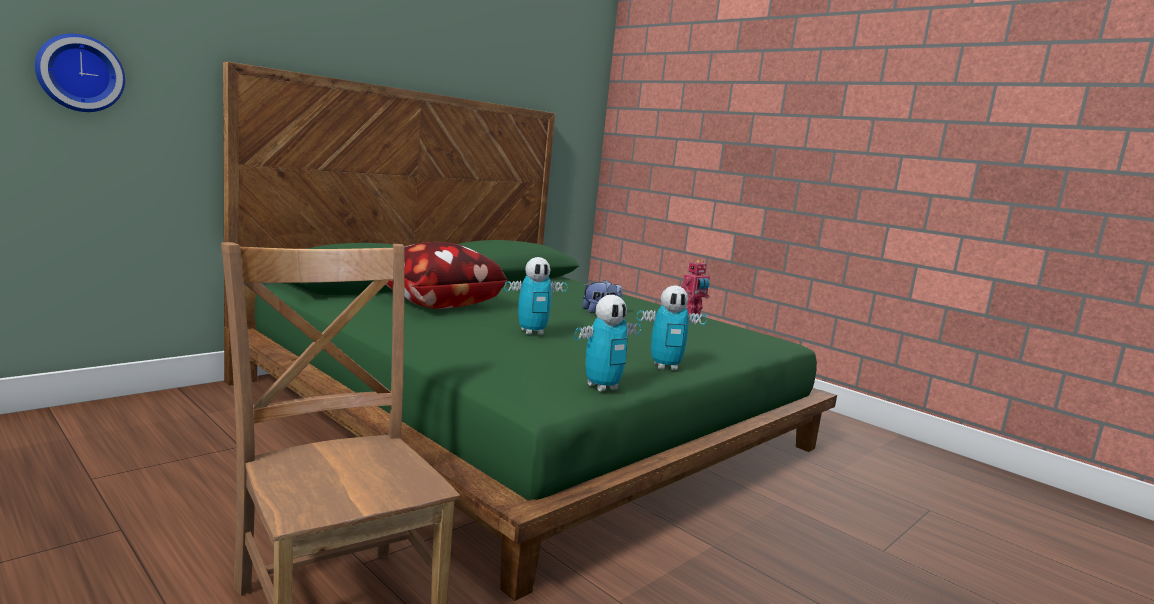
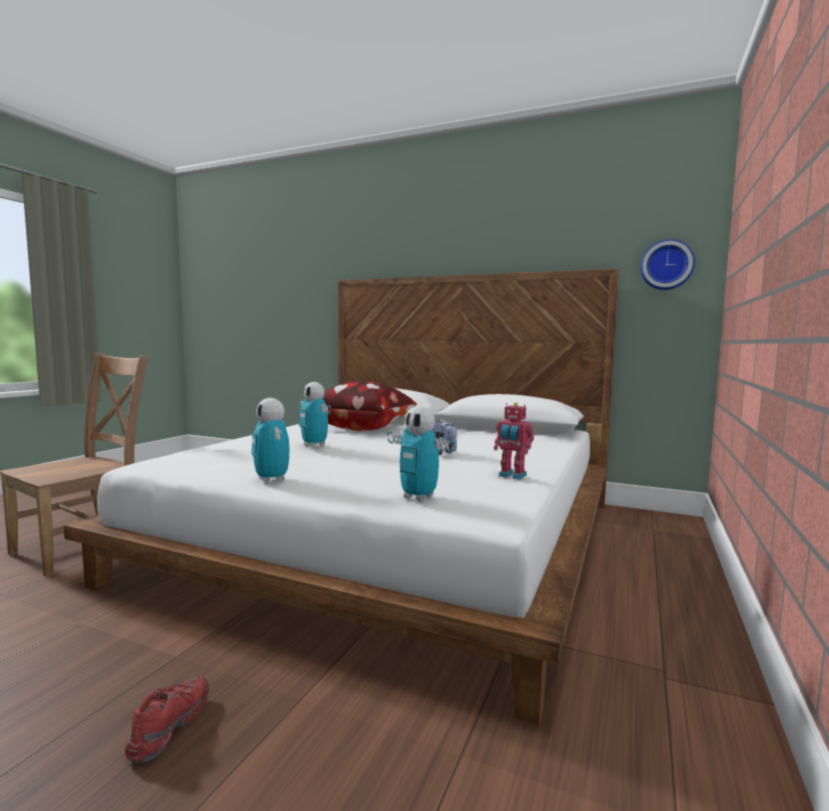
camera: 70 degrees right, 5 degrees down
(80, 73) = (287, 299): wall clock -> wall clock (666, 265)
(523, 415) = (395, 537): green bed -> white bed
(602, 387) = (184, 470): toy robot -> toy robot (418, 497)
(808, 554) = (170, 727): none -> red shoe

